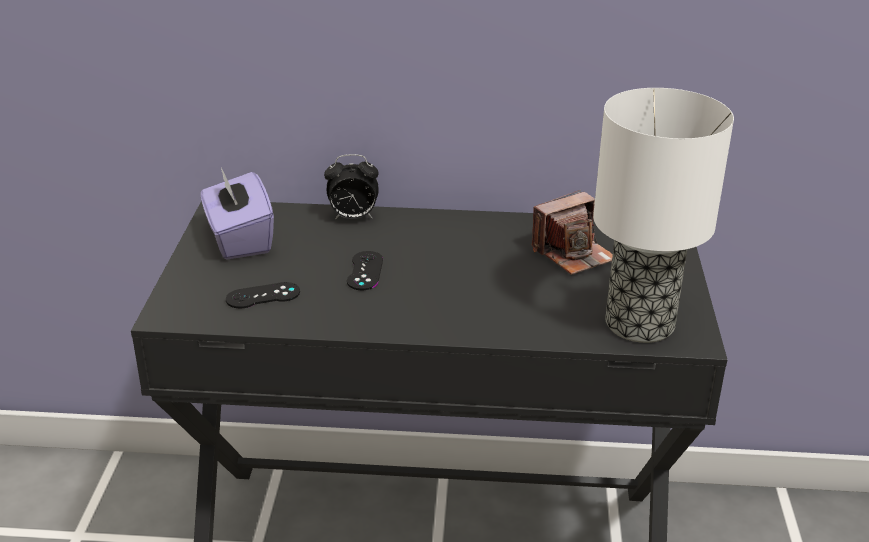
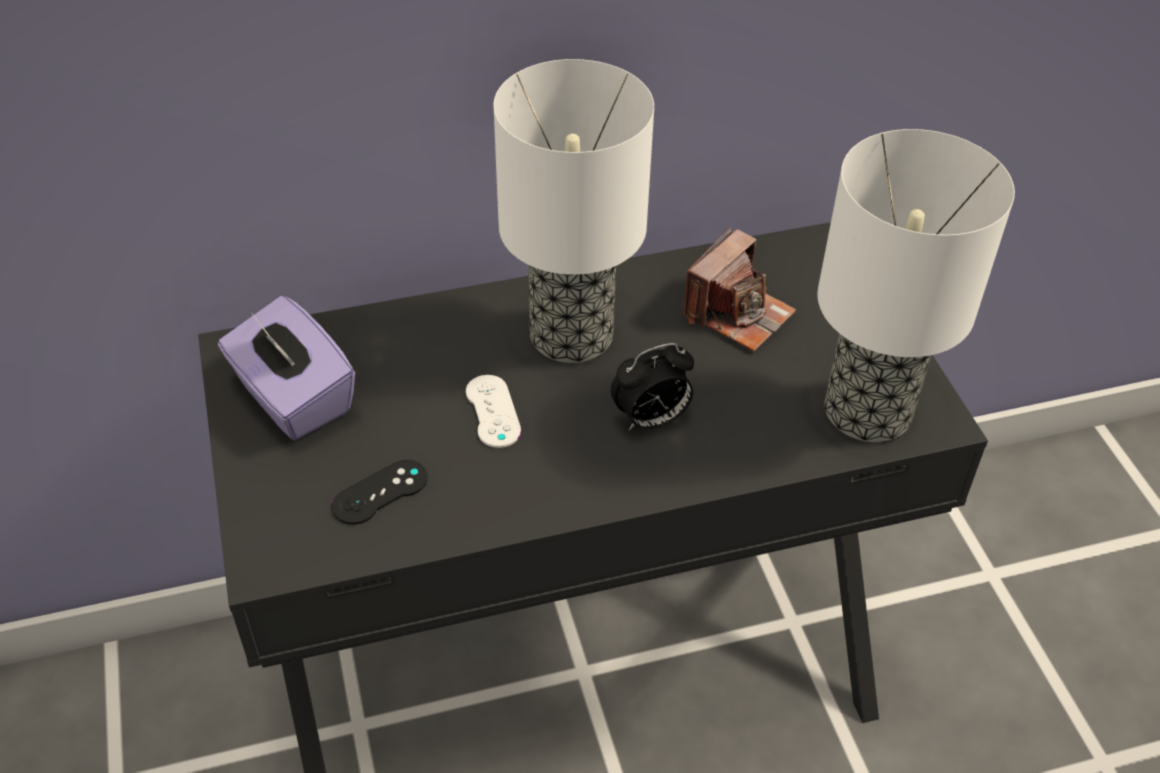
camera: 20 degrees left, 15 degrees up
(352, 218) = (428, 319): alarm clock -> alarm clock (651, 420)
(365, 271) = (493, 411): black game controller -> white game controller
(444, 244) = (571, 337): none -> table lamp

